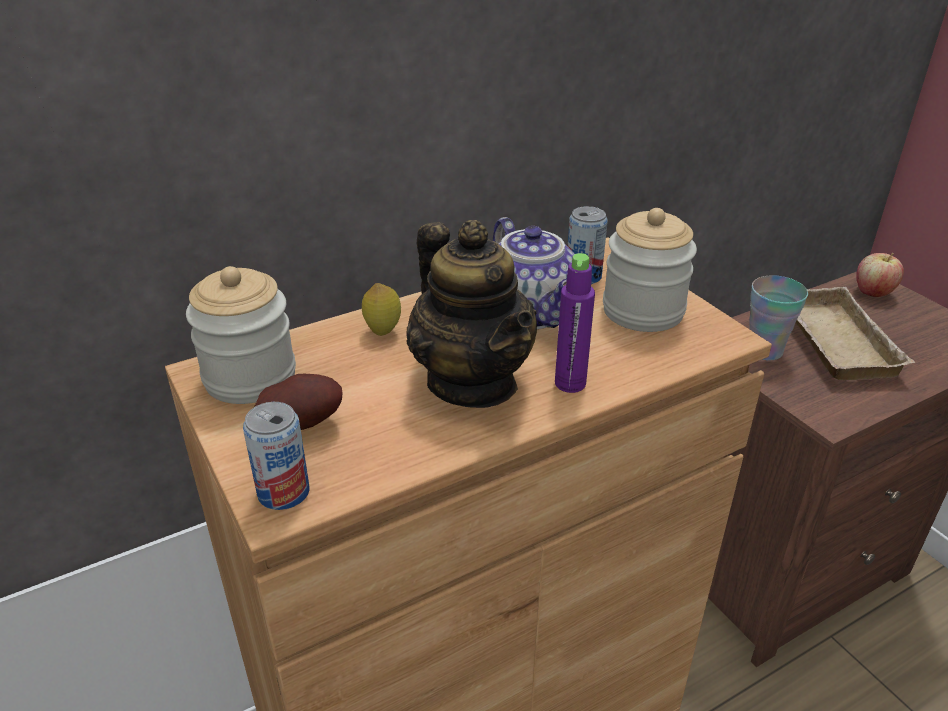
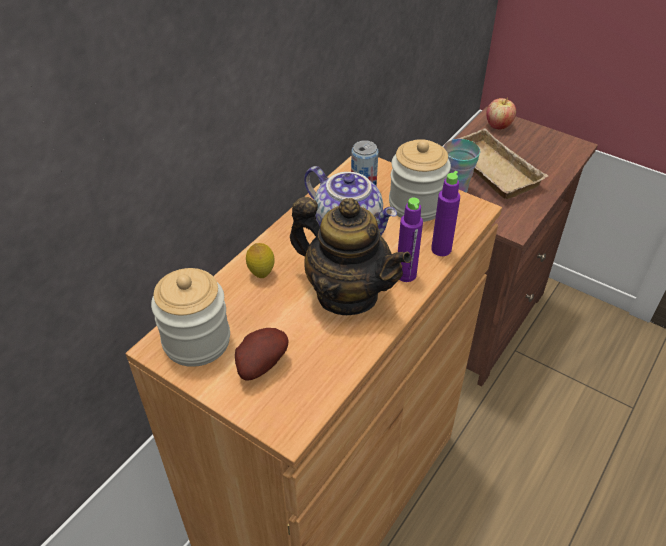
camera: 25 degrees left, 10 degrees up
(283, 492) = (285, 416): can -> none
(642, 368) = (441, 249): none -> purple bottle

